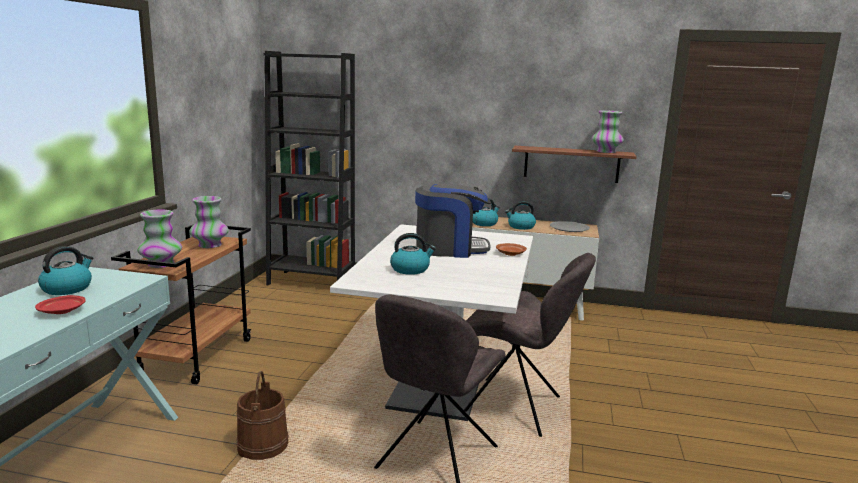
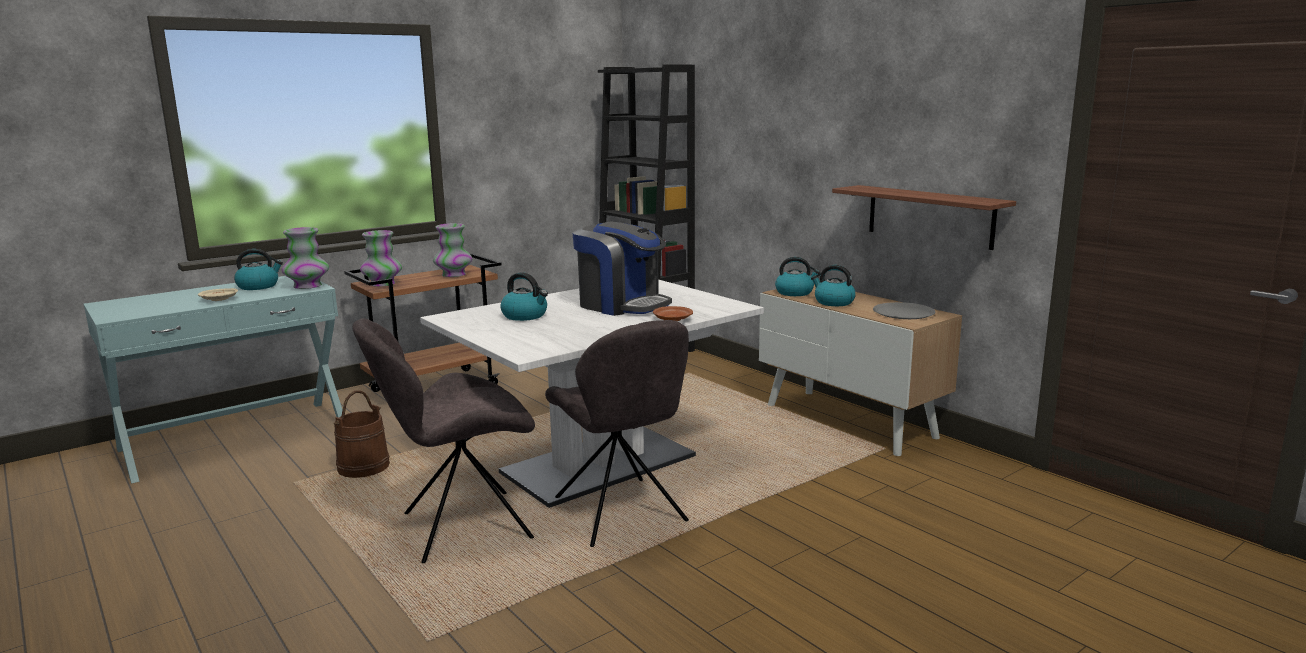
camera: 40 degrees right, 0 degrees up
(62, 311) = (219, 299): red plate -> beige plate
(605, 152) = (961, 198): vase -> vase (307, 286)

